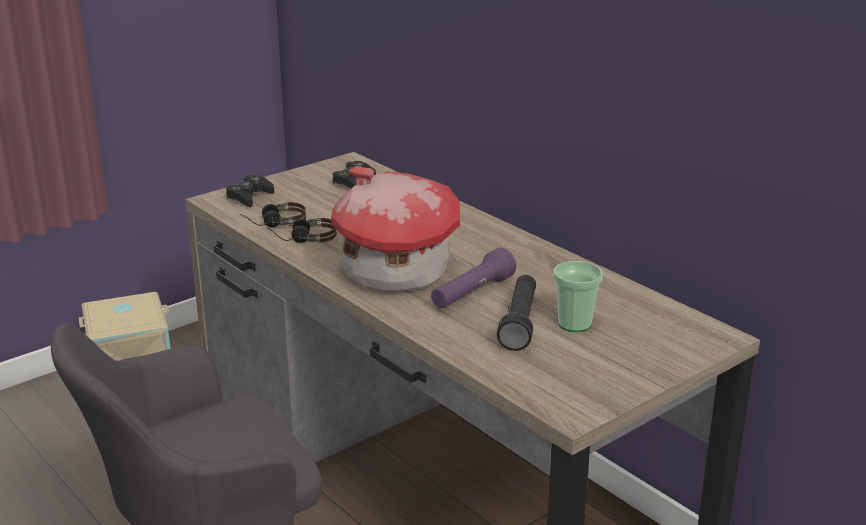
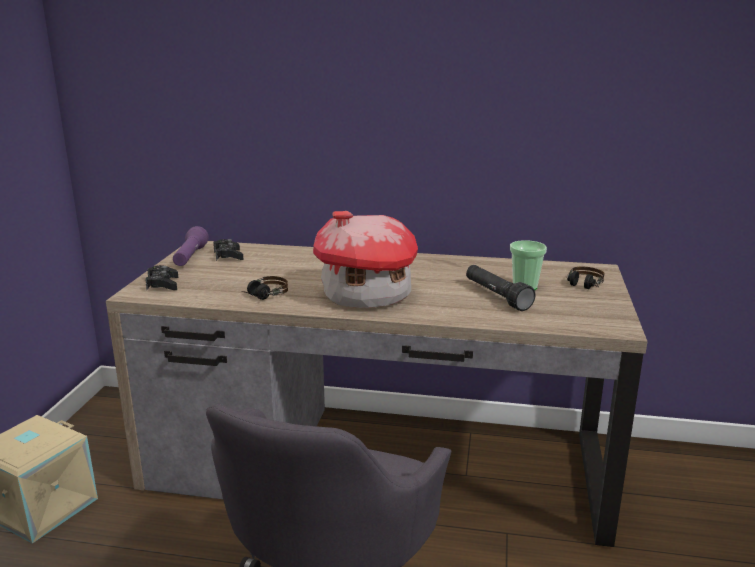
camera: 40 degrees left, 5 degrees down
(273, 224) = (218, 295): headphones -> headphones (583, 287)
(472, 293) = (438, 291): purple flashlight -> purple flashlight (190, 257)

